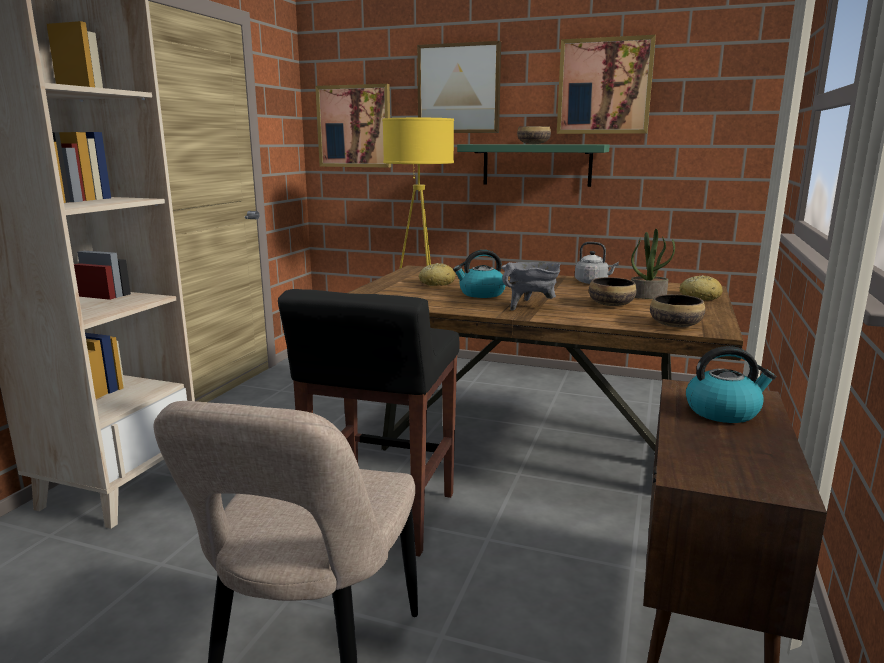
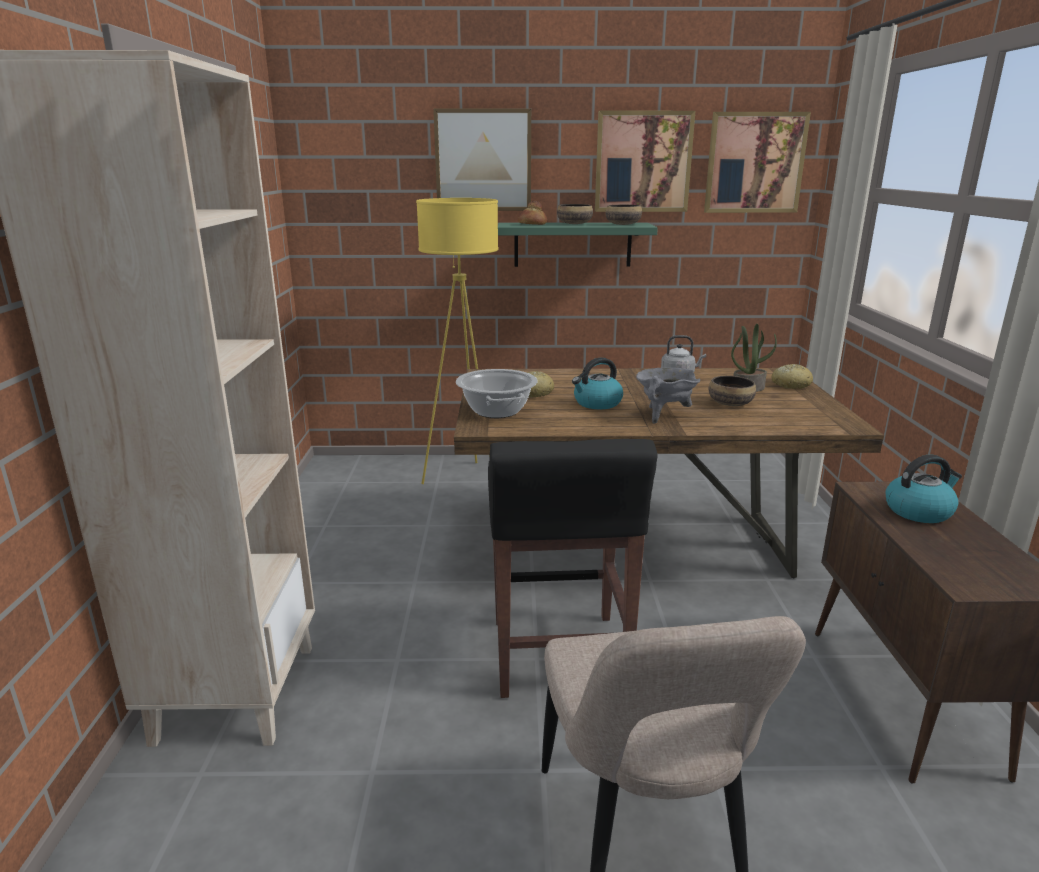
camera: 20 degrees left, 5 degrees up
(354, 126) = (354, 202): picture -> picture (754, 163)
(386, 291) = (497, 411): none -> cooking pot
(494, 144) = (532, 224): none -> bread
(676, 325) = (813, 423): bowl -> bowl (623, 224)

